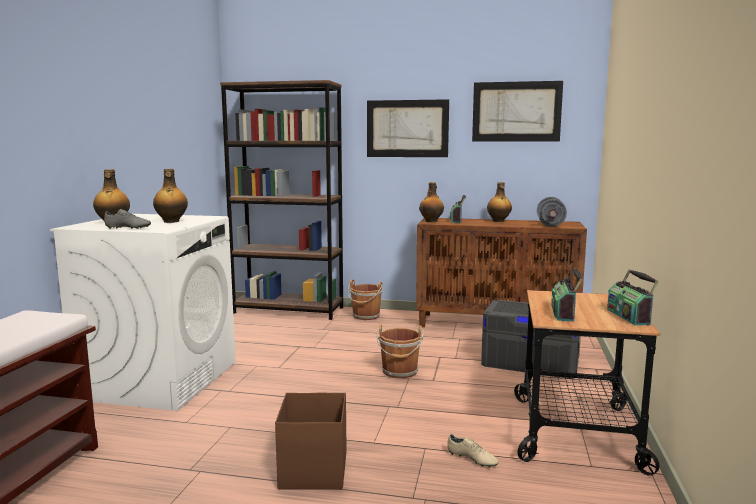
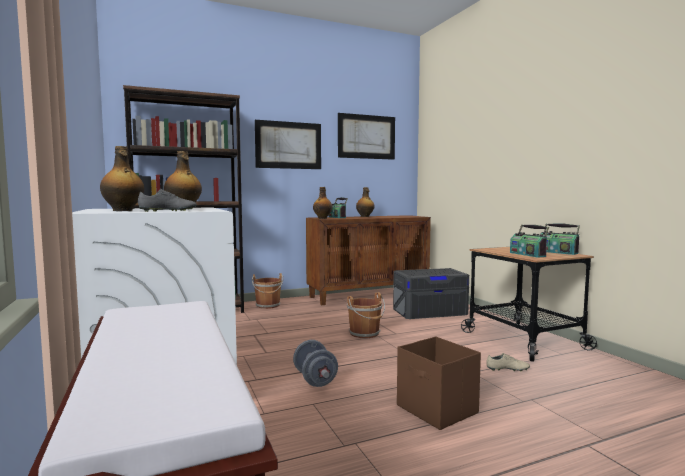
camera: 35 degrees left, 5 degrees down
(550, 224) = (402, 216): grey dumbbell -> grey dumbbell (315, 379)

